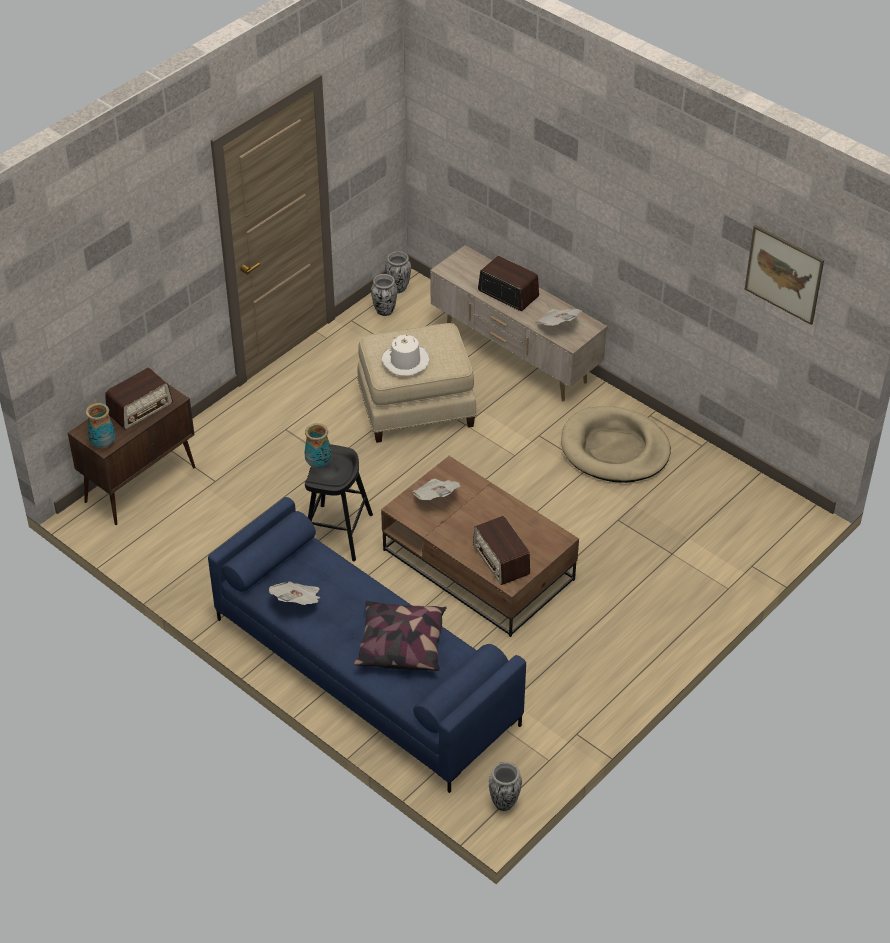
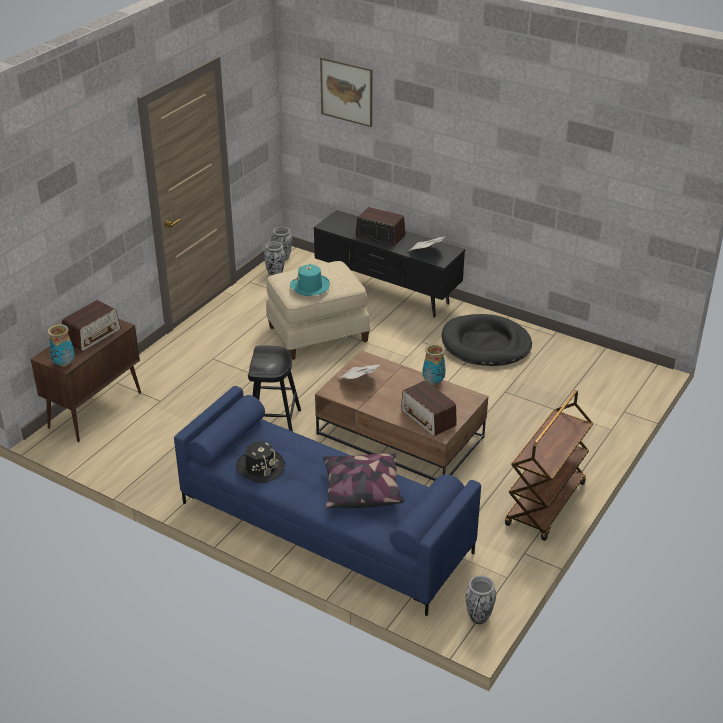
camera: 10 degrees left, 10 degrees down
(297, 602) = (260, 467): newspaper -> black hat
(318, 464) = (257, 360): vase -> vase (433, 381)
(405, 361) = (310, 287): white hat -> turquoise hat
(514, 357) = (387, 293): beige tv stand -> black tv stand
(614, 449) = (485, 344): beige dog bed -> black dog bed
(619, 677) = (546, 505): none -> brown cart
(784, 274) = (625, 159): picture -> picture (346, 91)

